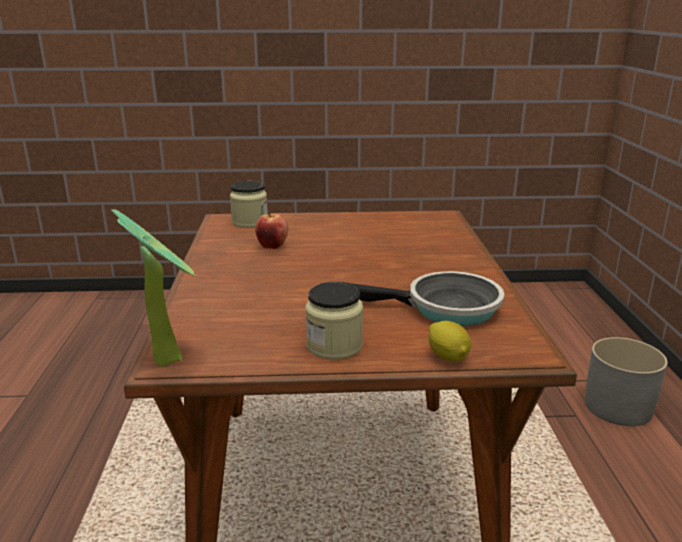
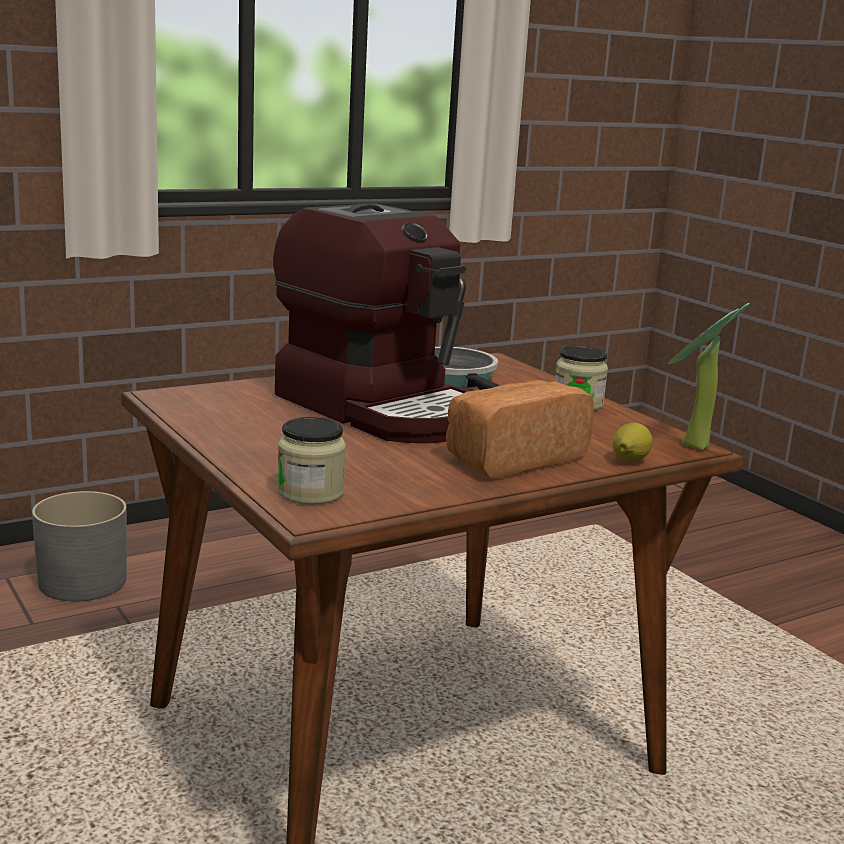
camera: 120 degrees left, 5 degrees down
(237, 277) = (511, 458): none -> bread
(272, 246) = (395, 460): apple -> none
(377, 262) = (381, 408): none -> coffee machine
(448, 357) = (537, 375): lemon -> lemon (629, 460)

